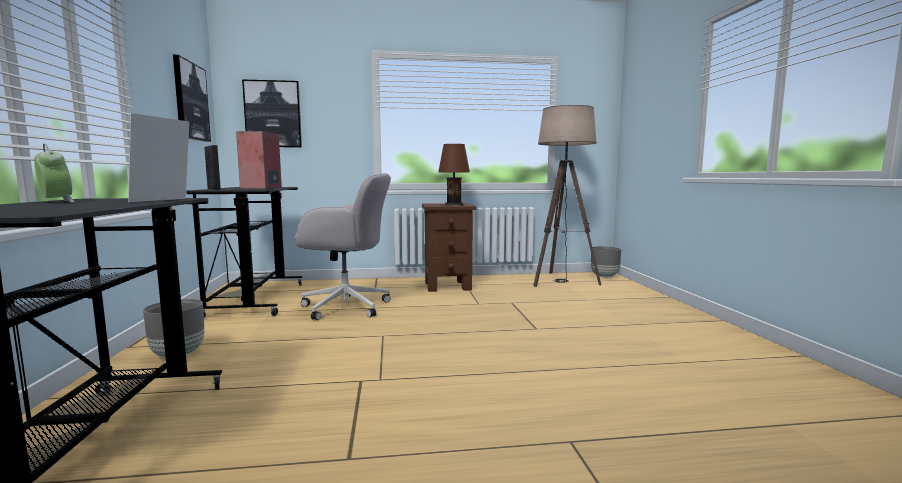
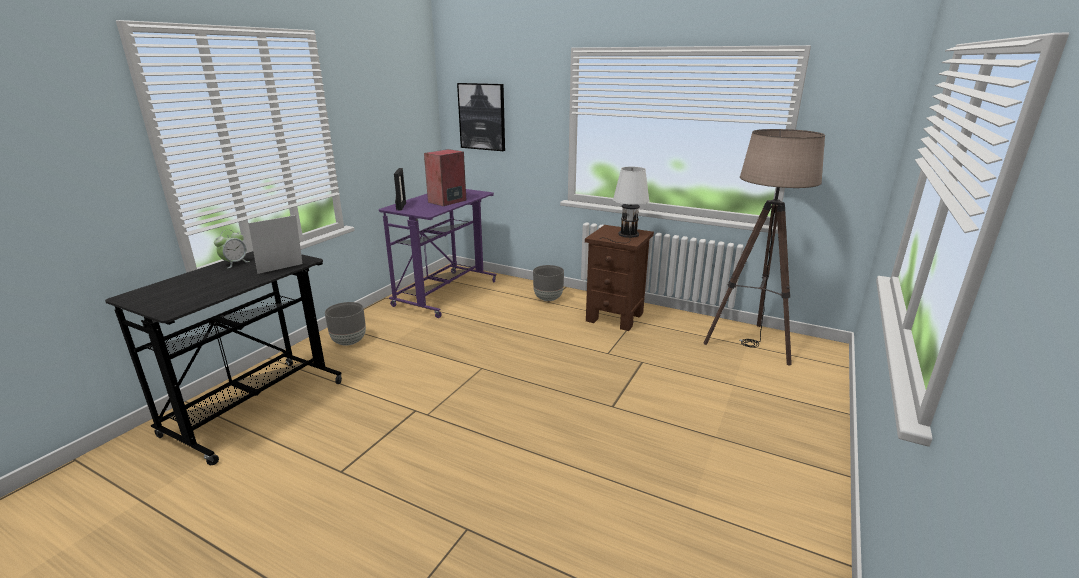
camera: 35 degrees right, 15 degrees up
(56, 202) = (235, 263): alarm clock -> alarm clock turned 45 degrees clockwise
(190, 101) = (405, 116): picture -> none
(256, 299) = (446, 293): black desk -> purple desk
(347, 307) = (495, 323): grey office chair -> none
(453, 204) = (627, 235): brown table lamp -> white table lamp
(604, 276) = (821, 351): grey planter -> grey planter (548, 299)

